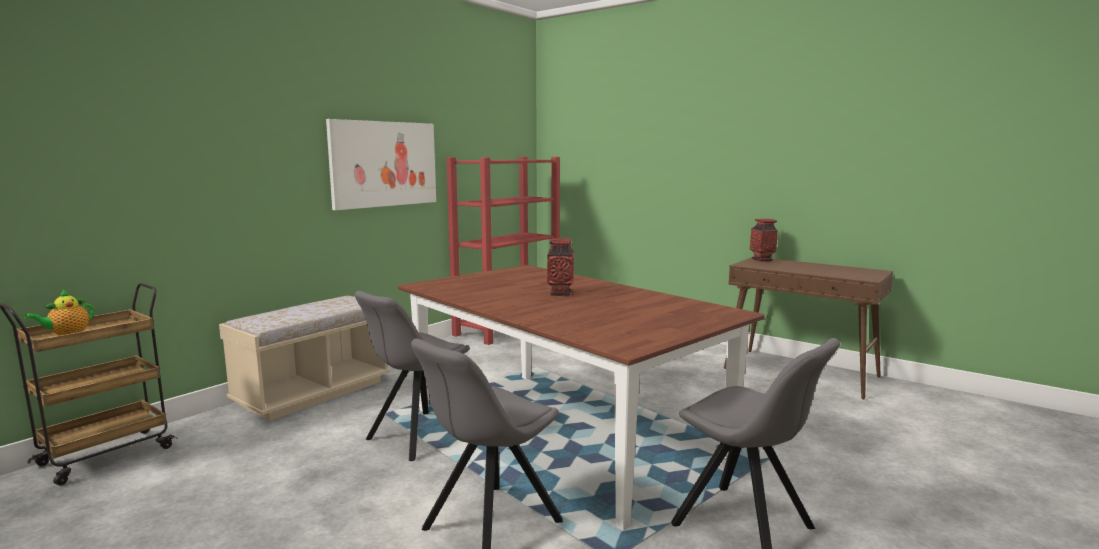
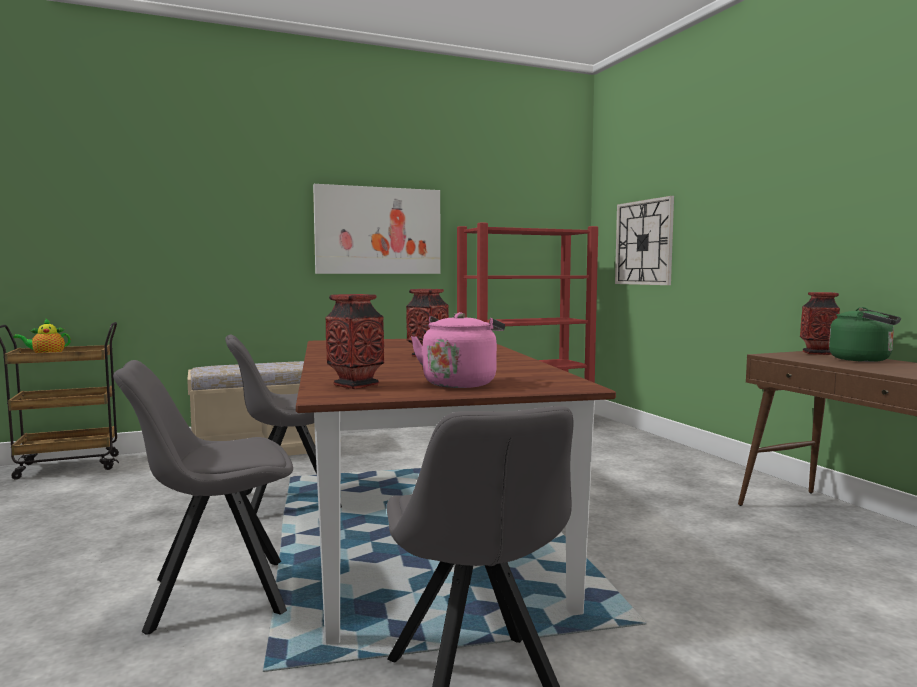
camera: 30 degrees right, 5 degrees down
(597, 171) = (644, 242): none -> wall clock
(610, 334) = (355, 385): none -> vase
(668, 321) = (460, 383): none -> pink kettle
(797, 264) = (864, 360): none -> green kettle

